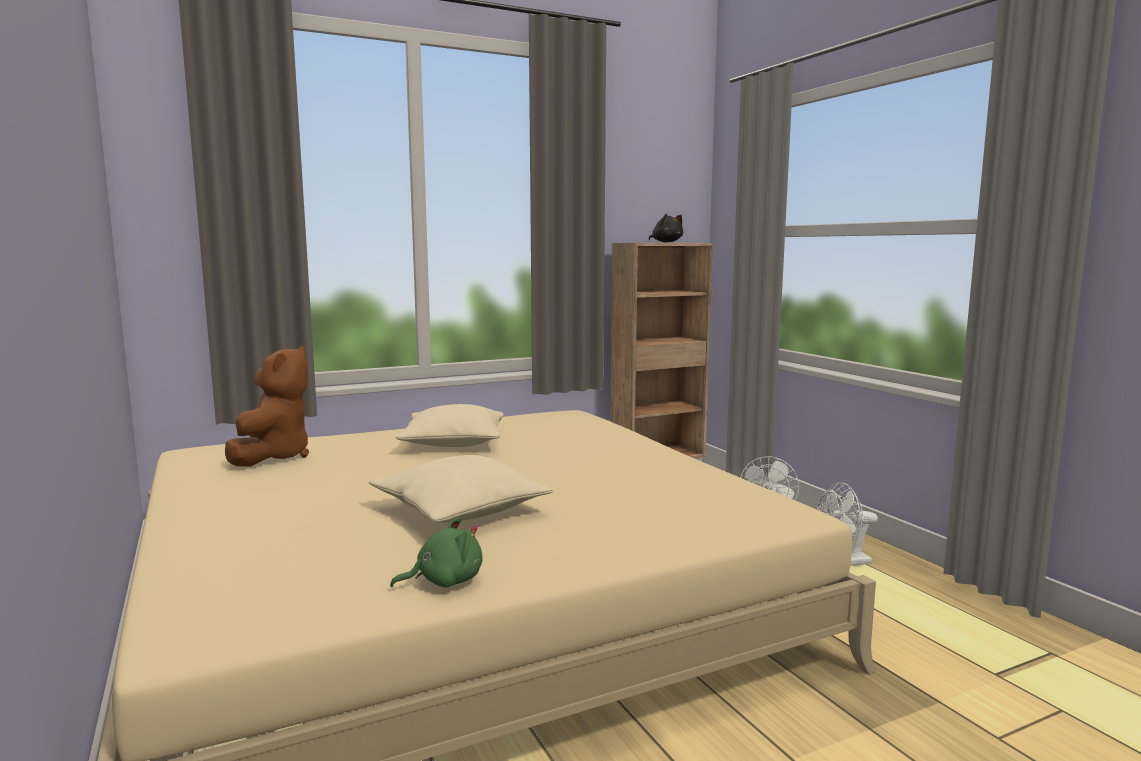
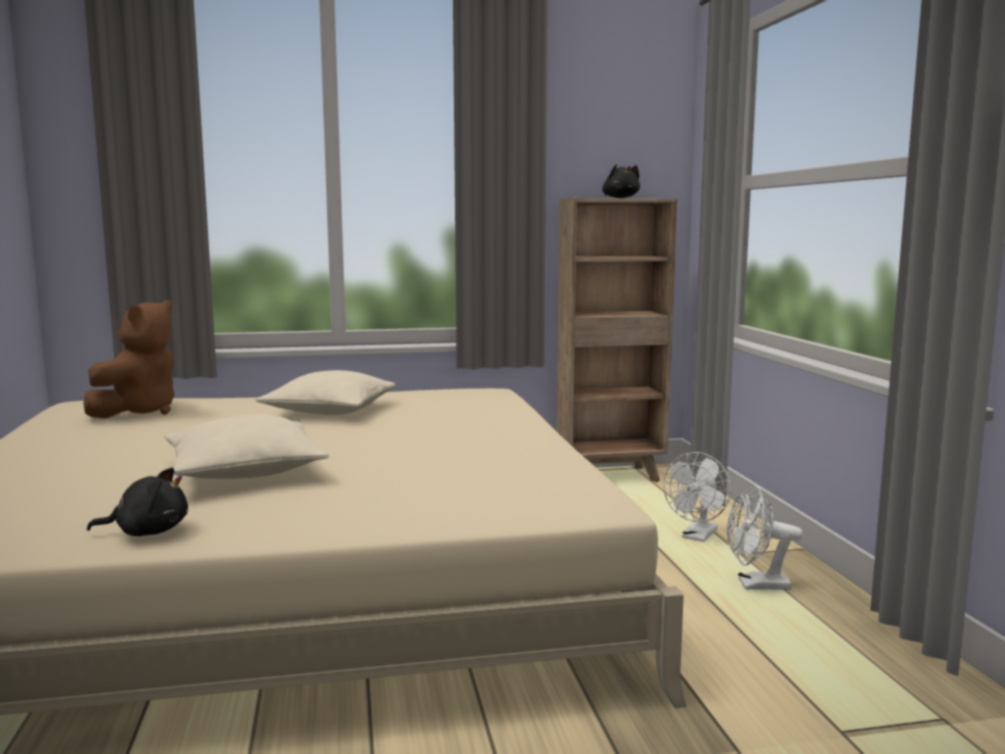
camera: 15 degrees right, 0 degrees up
(444, 581) = (147, 532): green plush toy -> black plush toy

